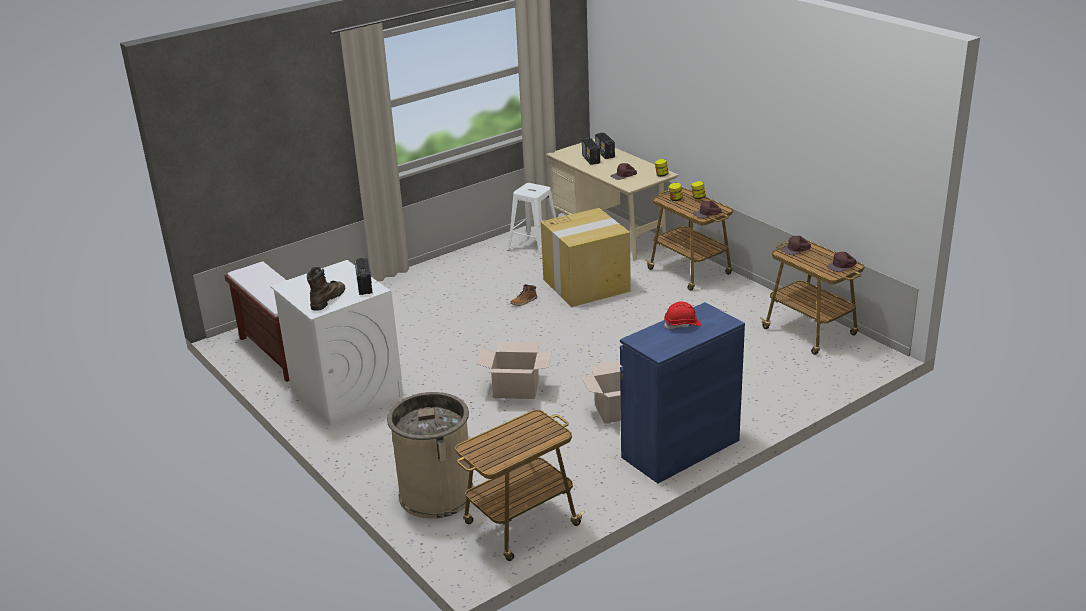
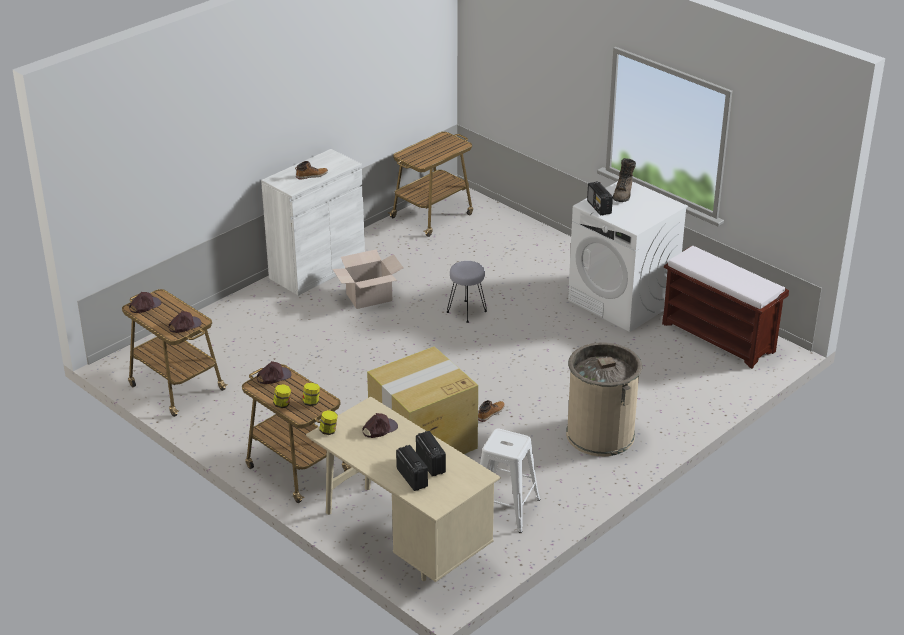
camera: 170 degrees right, 5 degrees up
(436, 494) = (501, 230): beige trash can -> beige trash can (600, 434)
(516, 389) = (467, 311): cardboard box -> grey stool
(680, 449) = (317, 269): blue cabinet -> white cabinet
(682, 325) = (311, 175): red hard hat -> boot

